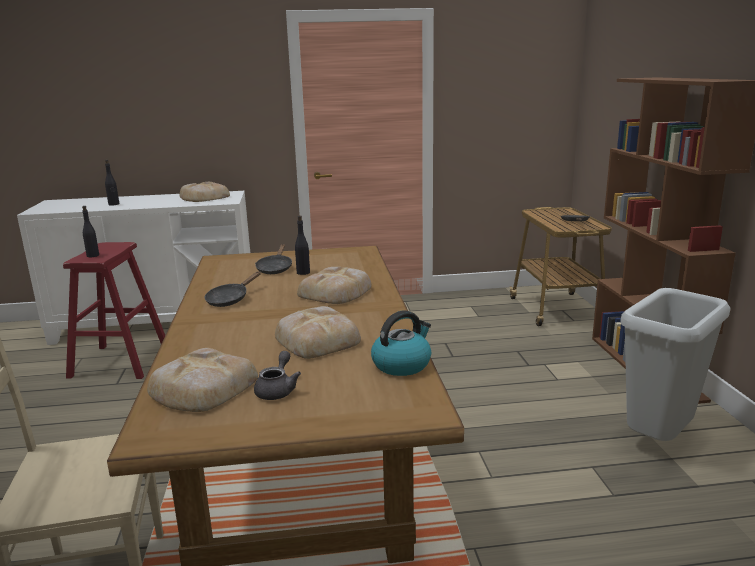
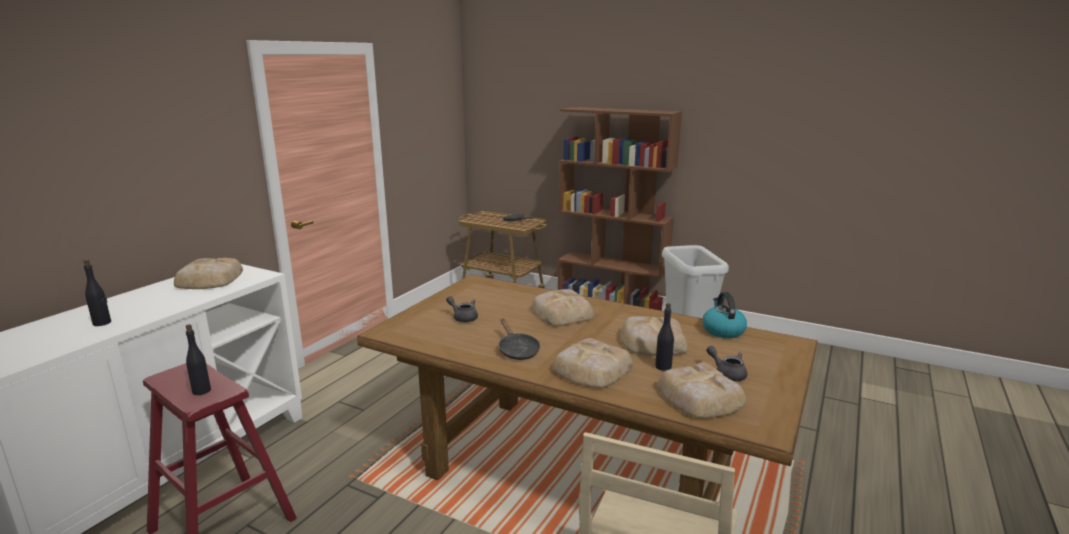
camera: 55 degrees left, 0 degrees up
(219, 331) = (590, 369): none -> bread
(275, 268) = (463, 317): black frying pan -> grey teapot
(303, 272) = (494, 311): black bottle -> black bottle (663, 367)

